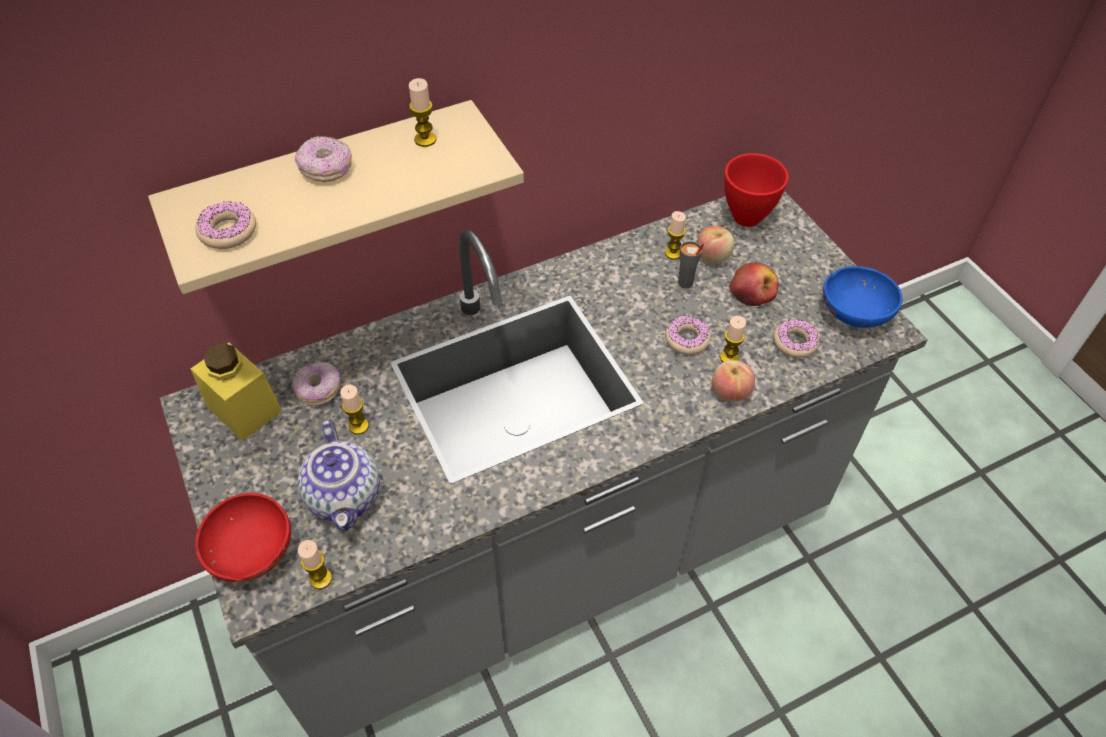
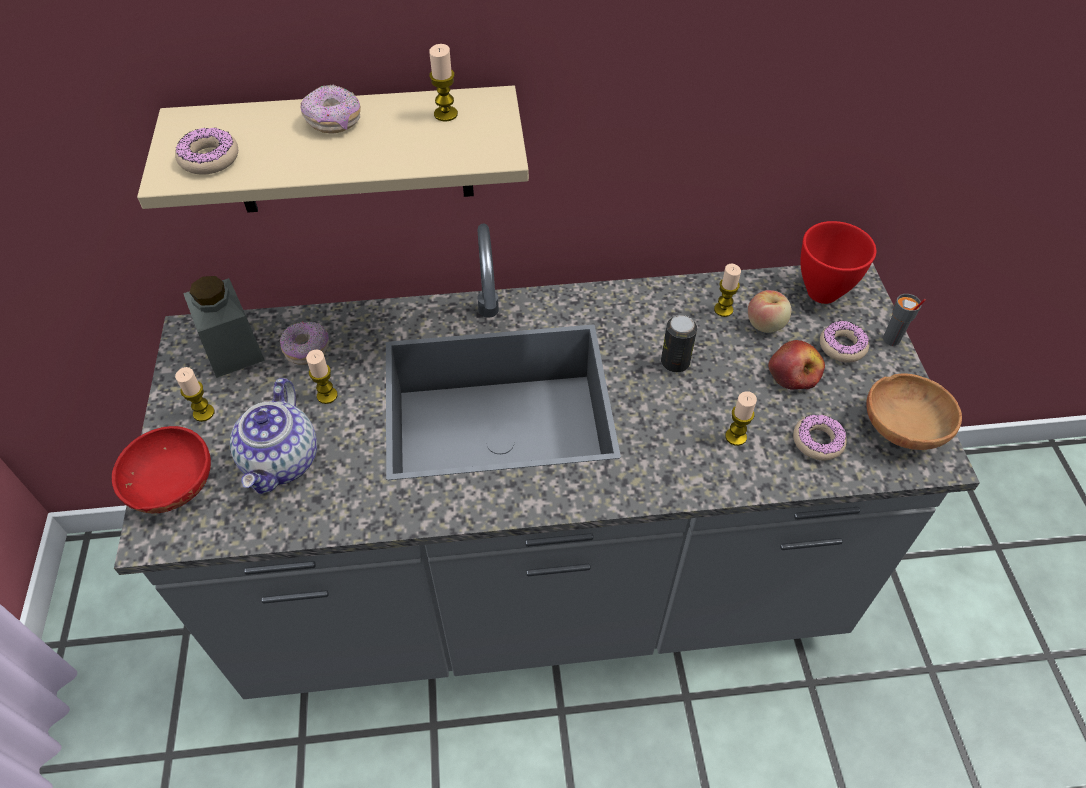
camera: 20 degrees right, 0 degrees up
(244, 409) = (232, 348): yellow jar -> grey jar
(320, 578) = (221, 533): candle -> candle (203, 413)
(653, 309) = (675, 362): none -> can
(685, 283) = (722, 344): grey cup -> grey cup (891, 340)
(687, 340) = (697, 404): donut -> donut (842, 346)
(730, 392) = (720, 474): apple -> none
(854, 312) = (903, 428): blue bowl -> brown bowl

